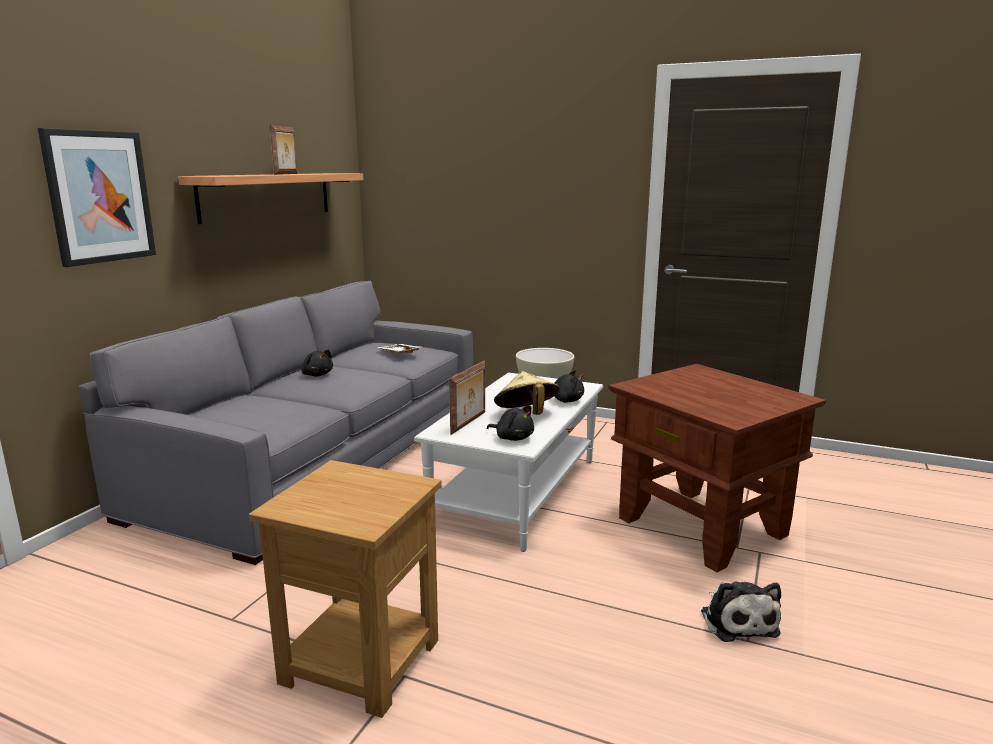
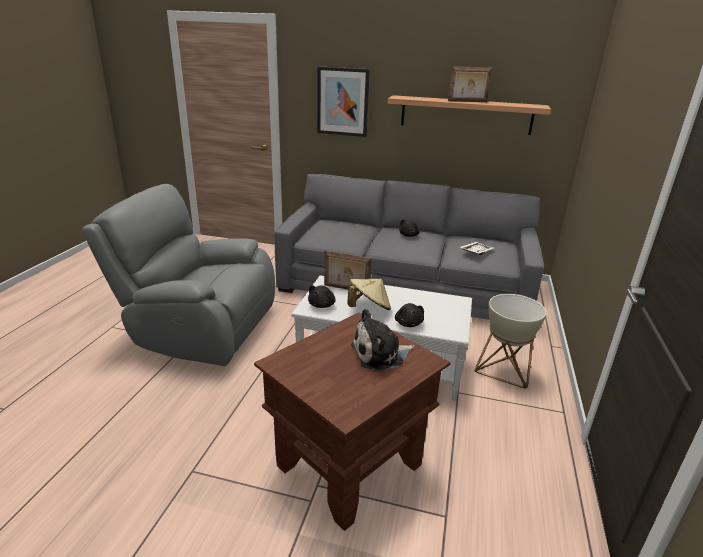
camera: 80 degrees right, 10 degrees up
(359, 661) = (201, 328): brown side table -> grey armchair
(737, 621) = (214, 468): plush toy -> plush toy (380, 354)

